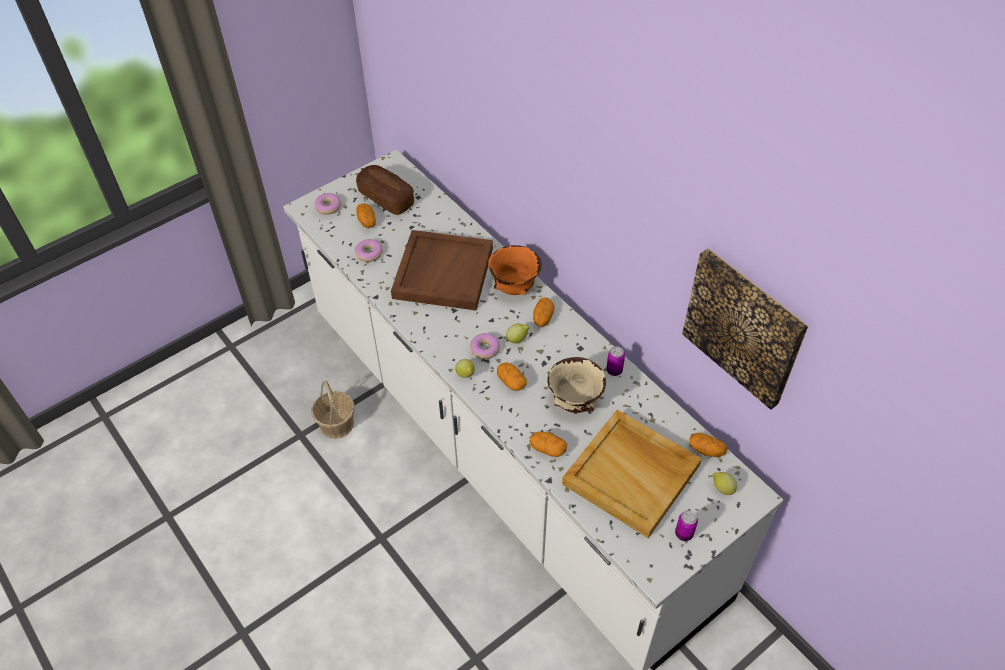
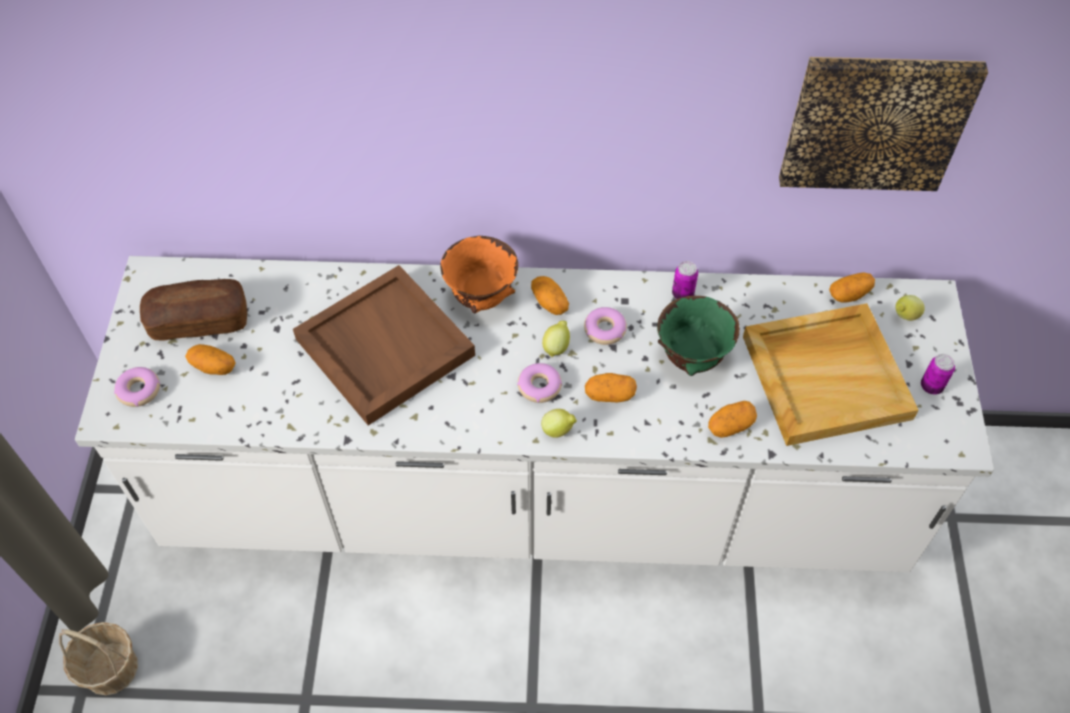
camera: 50 degrees left, 5 degrees up
(337, 423) = (331, 645): basket -> basket (110, 668)
(369, 253) = (269, 400): donut -> donut (605, 330)
(574, 402) = (691, 359): beige bowl -> green bowl

